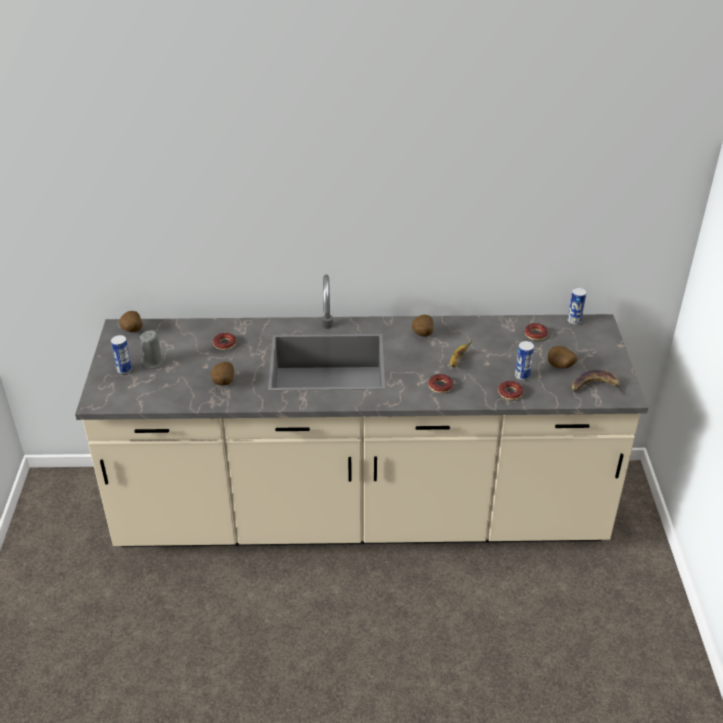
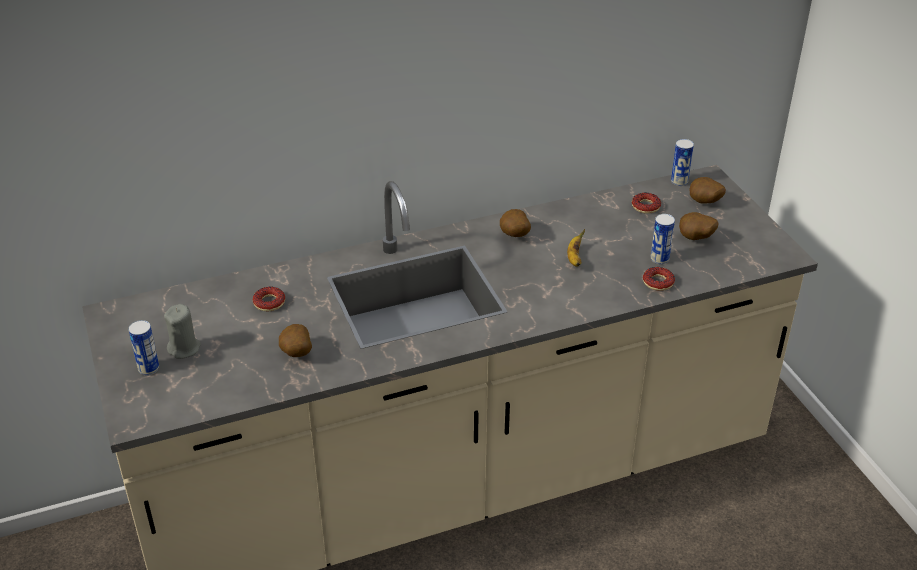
camera: 20 degrees left, 0 degrees up
(132, 331) = (130, 314): potato -> potato (704, 203)
(440, 386) = (572, 293): donut -> none
(595, 386) = (747, 252): banana -> none

